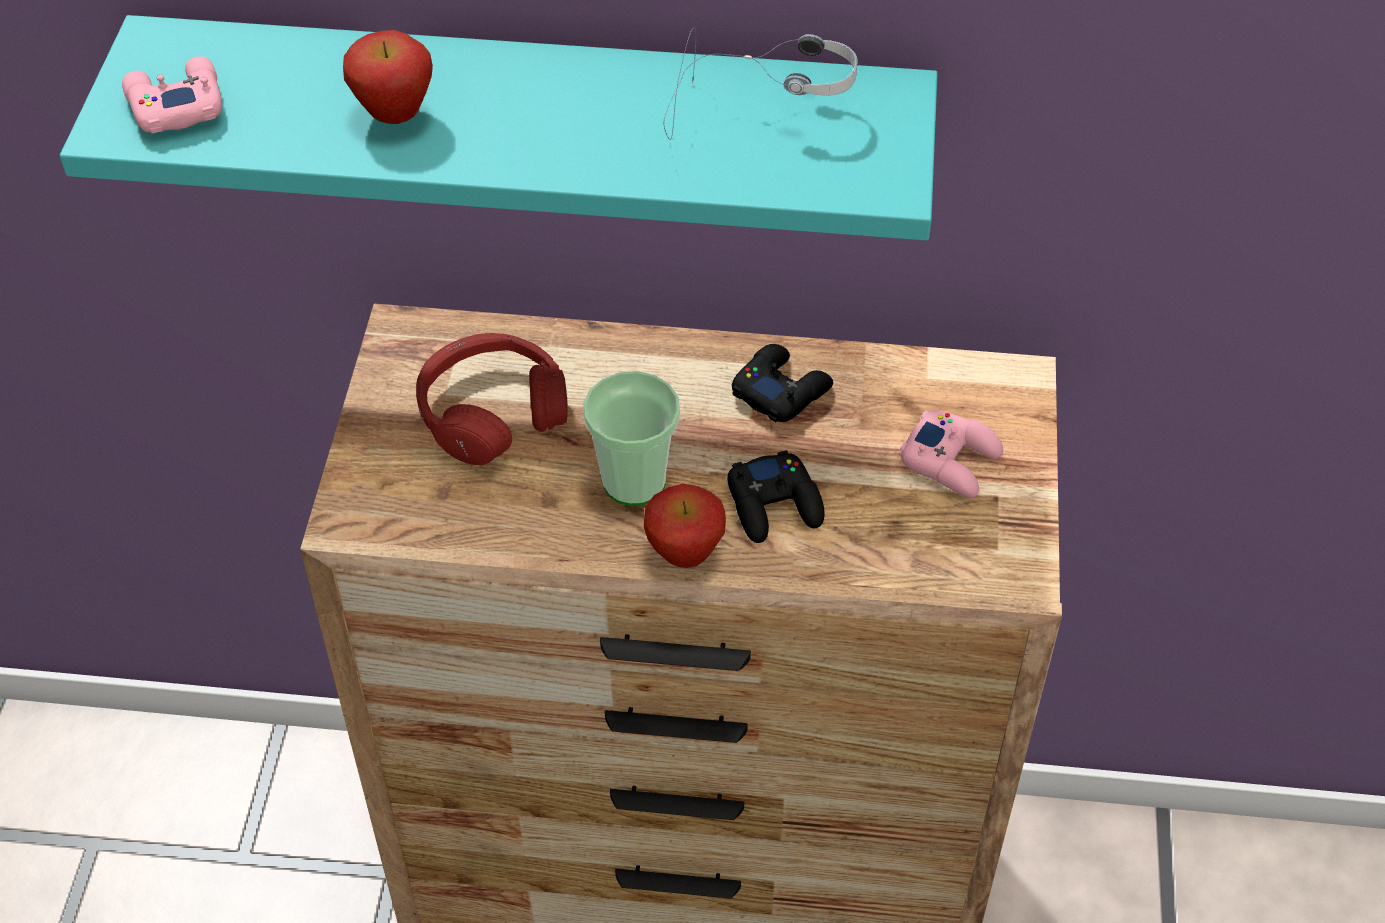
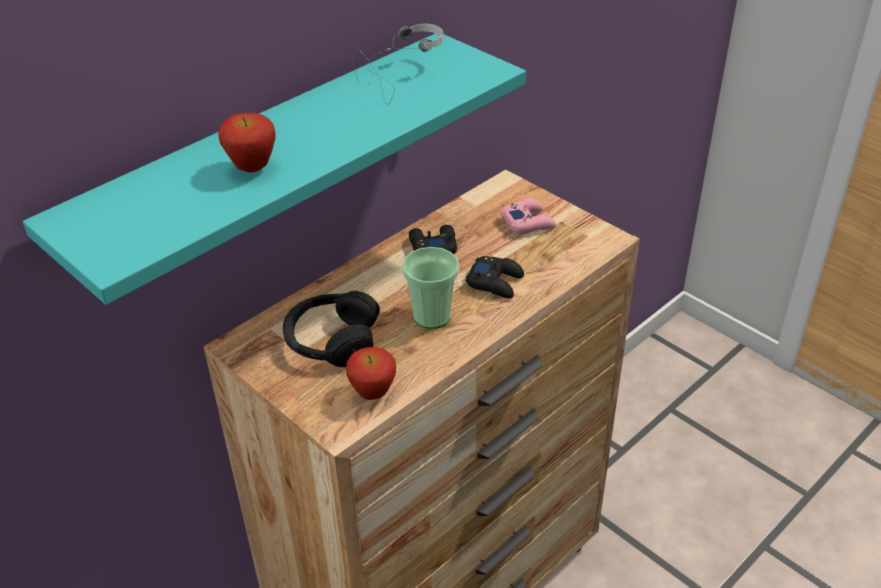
camera: 50 degrees left, 10 degrees down
(175, 105) = (129, 232): pink game controller -> none
(492, 412) = (331, 340): red headphones -> black headphones
(685, 556) = (494, 323): apple -> apple (373, 394)

